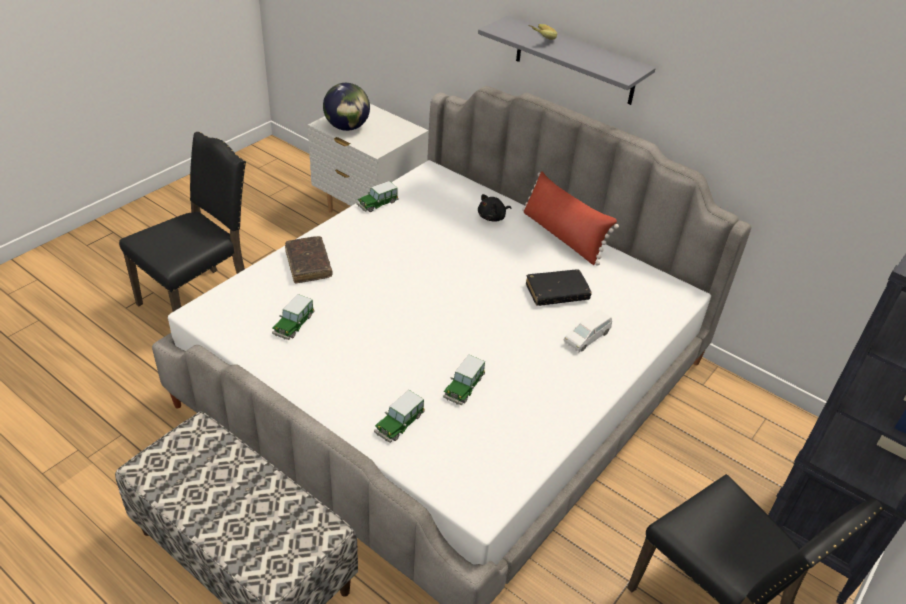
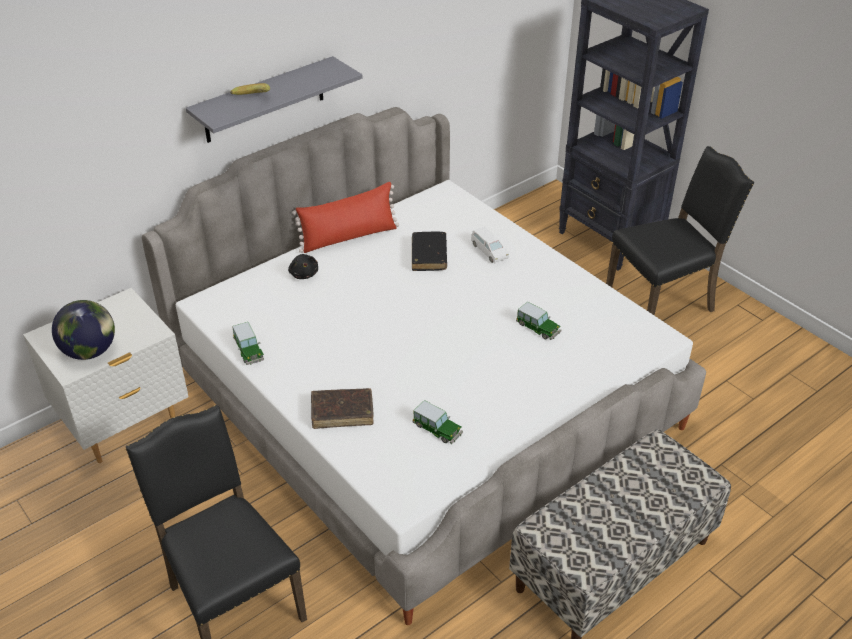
camera: 75 degrees left, 0 degrees up
(399, 424) = (576, 371): toy car -> none

